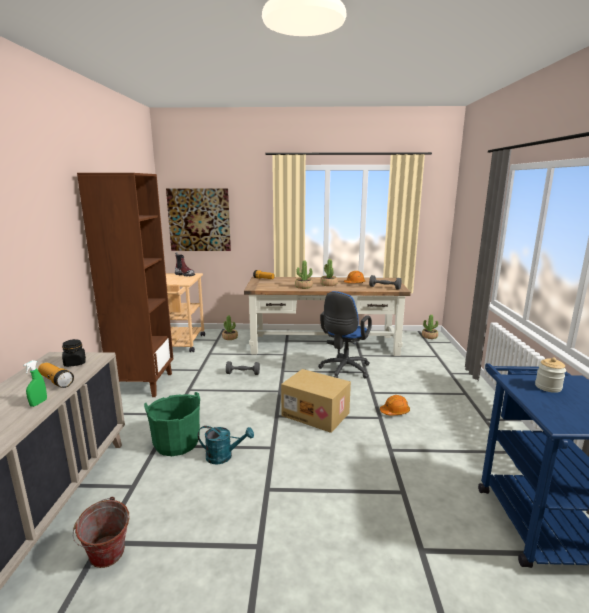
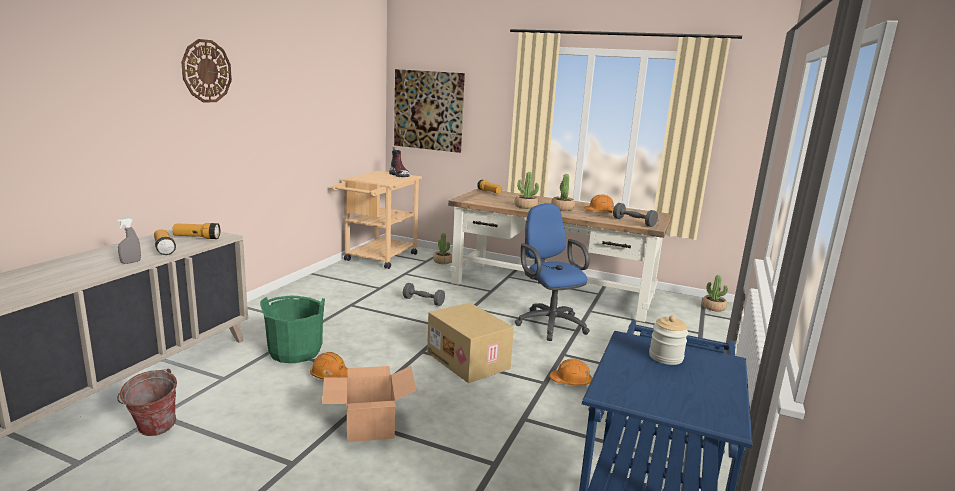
camera: 20 degrees right, 0 degrees up
(38, 403) = (130, 262): green spray bottle -> grey spray bottle
(45, 204) = (206, 71): none -> wall clock
(75, 363) = (197, 238): black jar -> flashlight
(143, 384) = (310, 290): brown bookcase -> none
(224, 456) = (330, 376): turquoise watering can -> orange hard hat
(292, 491) = (370, 426): none -> cardboard box
(343, 371) = (548, 323): blue office chair -> blue office chair turned 105 degrees clockwise

